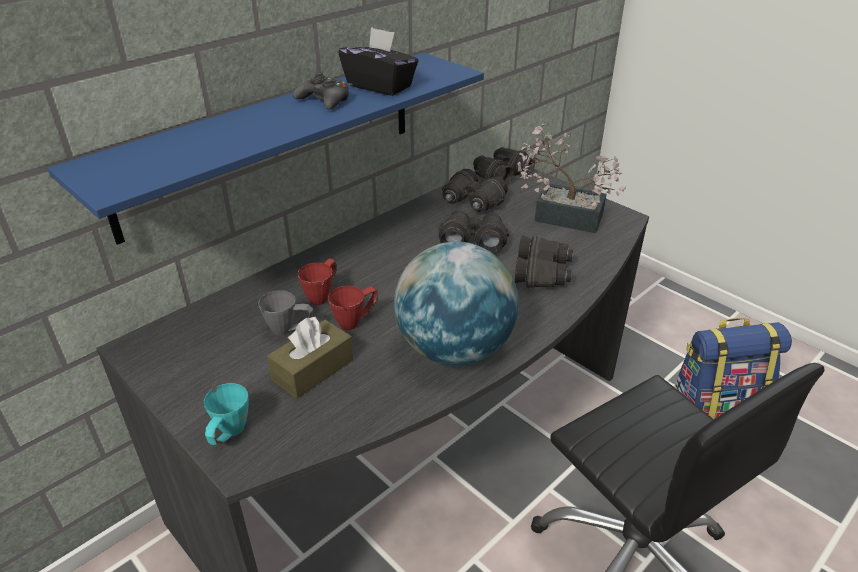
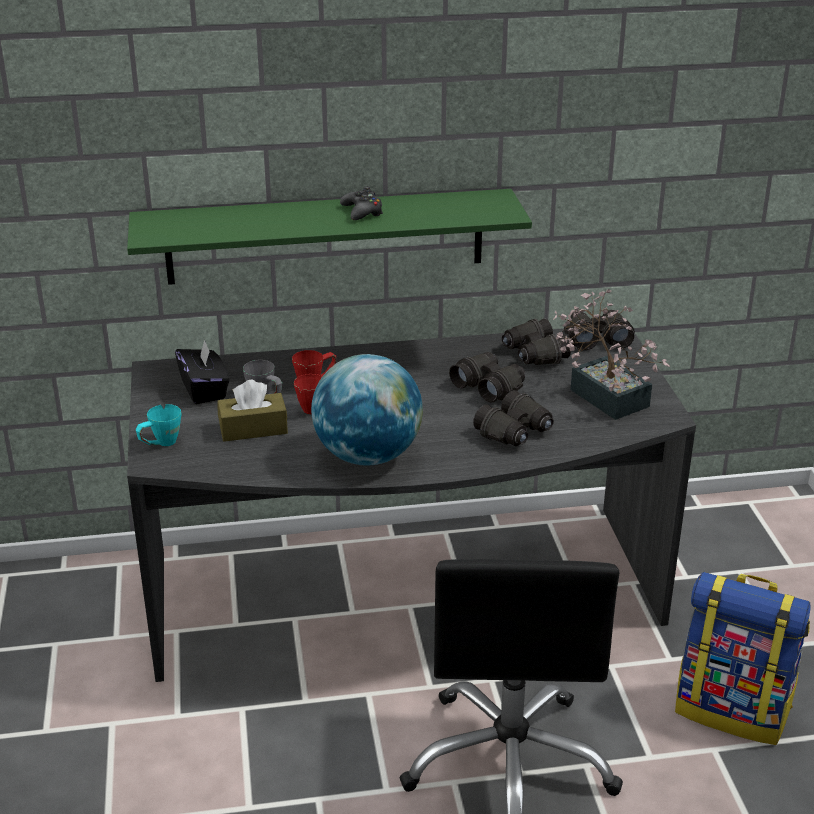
camera: 35 degrees right, 5 degrees down
(274, 141) = (325, 236): blue shelf -> green shelf
(380, 86) = (423, 211): black tissue box -> black tissue box (204, 390)

